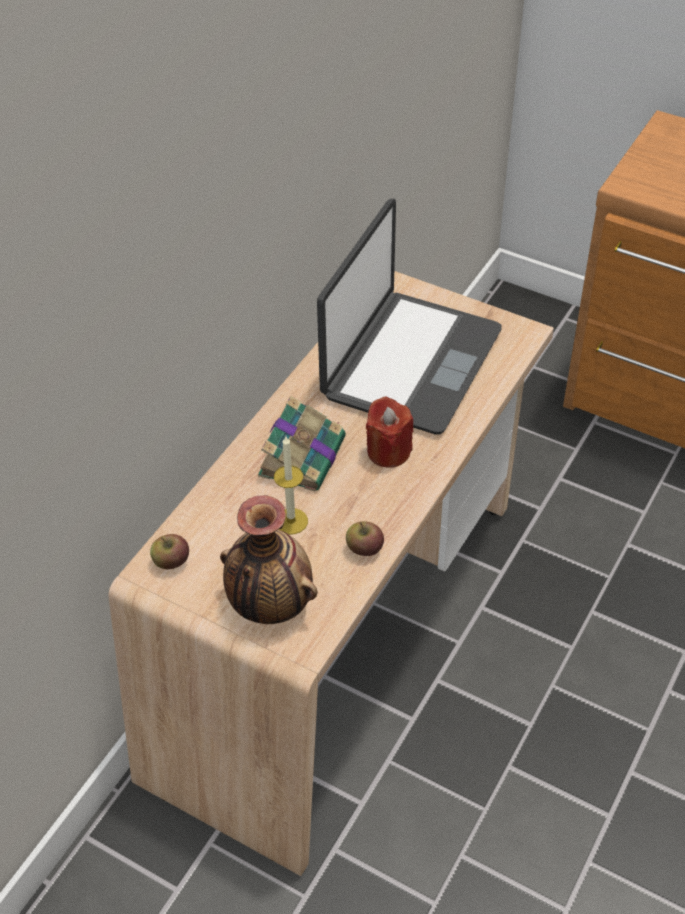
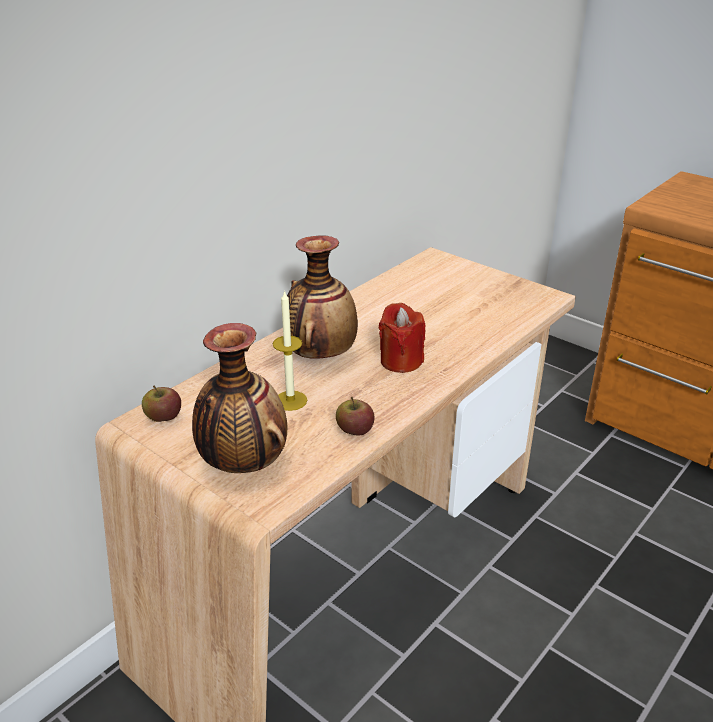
camera: 10 degrees right, 15 degrees down
(303, 455) = (320, 355): book -> vase
(409, 363) = (437, 305): laptop -> none

